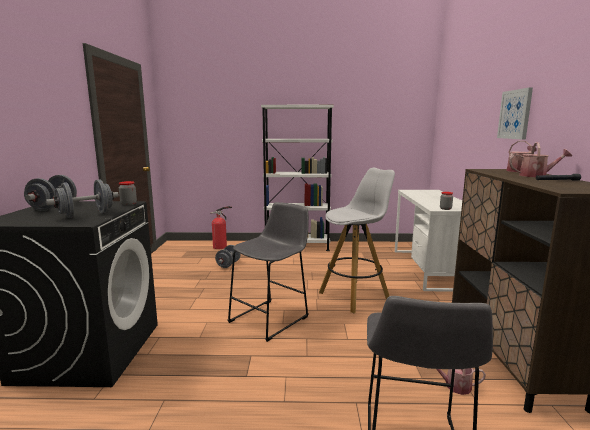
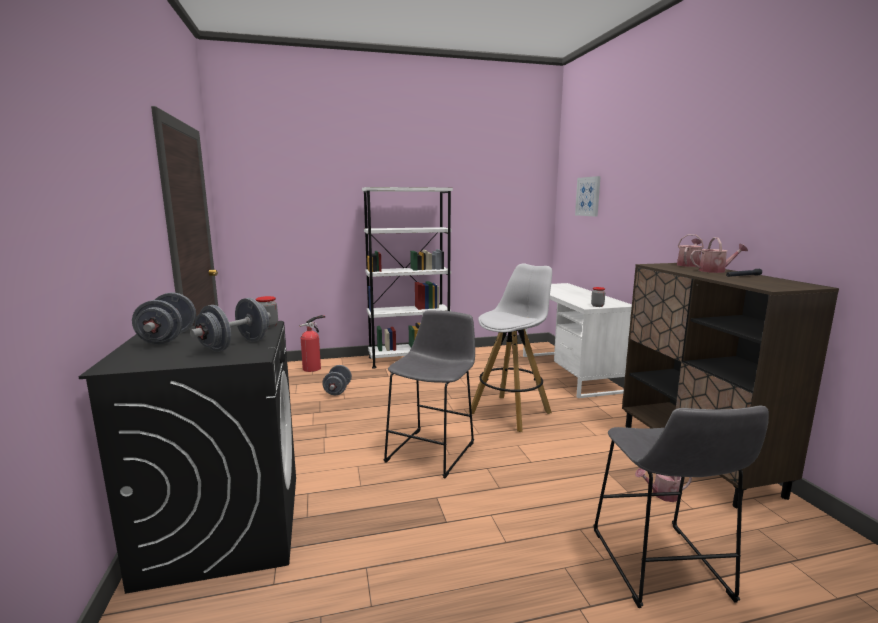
camera: 15 degrees left, 0 degrees up
(515, 114) = (671, 205): picture -> picture (588, 196)

